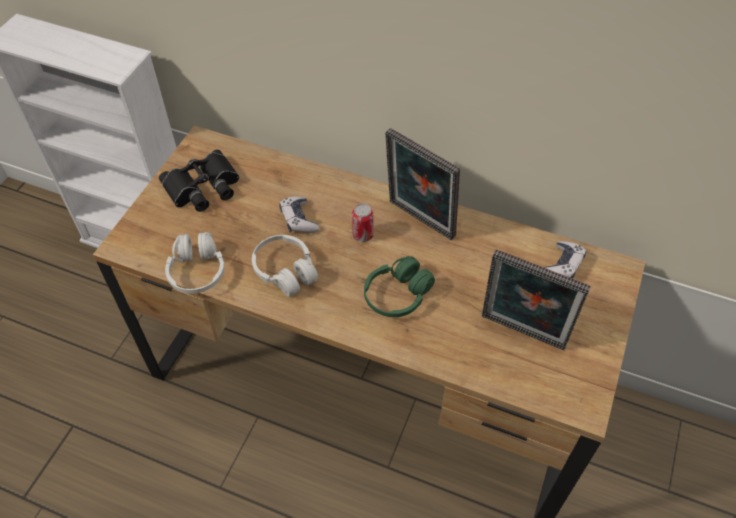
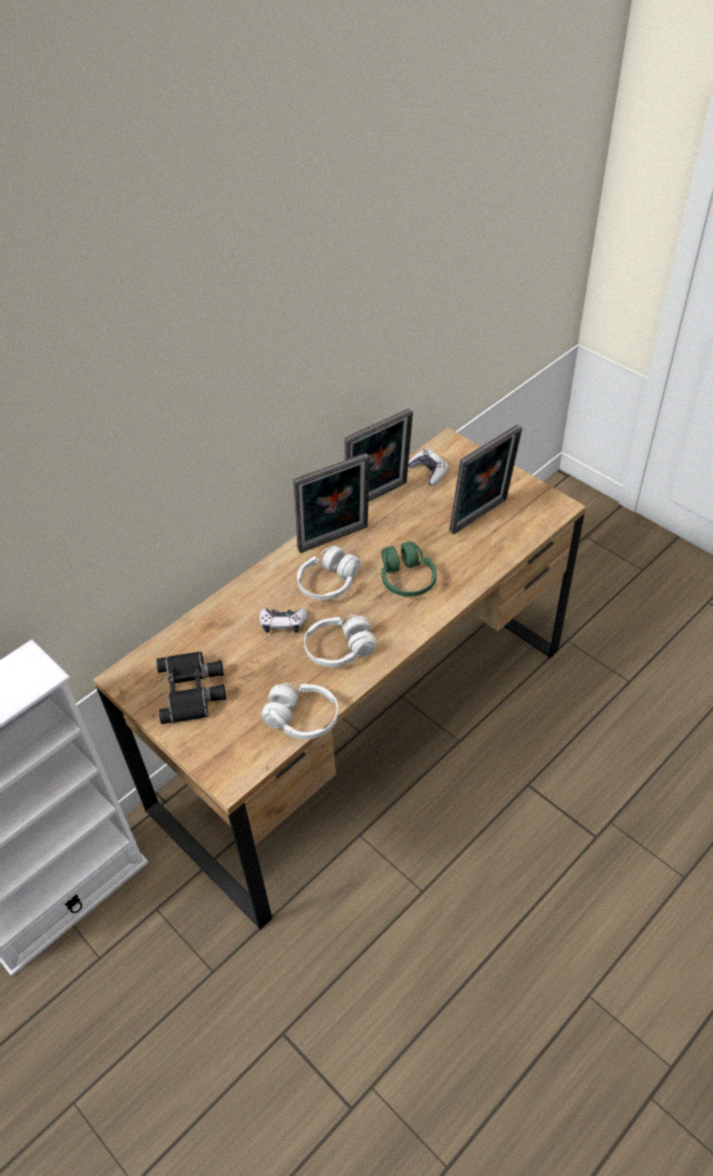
camera: 65 degrees left, 5 degrees down
(362, 235) = (329, 583): can -> white headphones
(496, 235) = (378, 498): none -> picture frame

